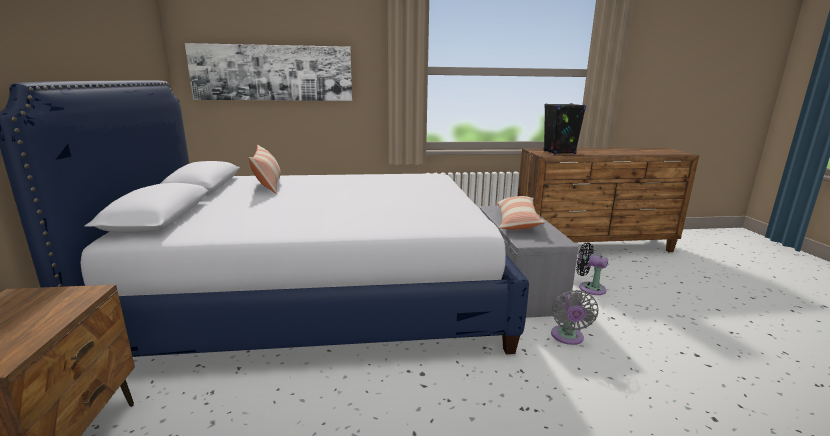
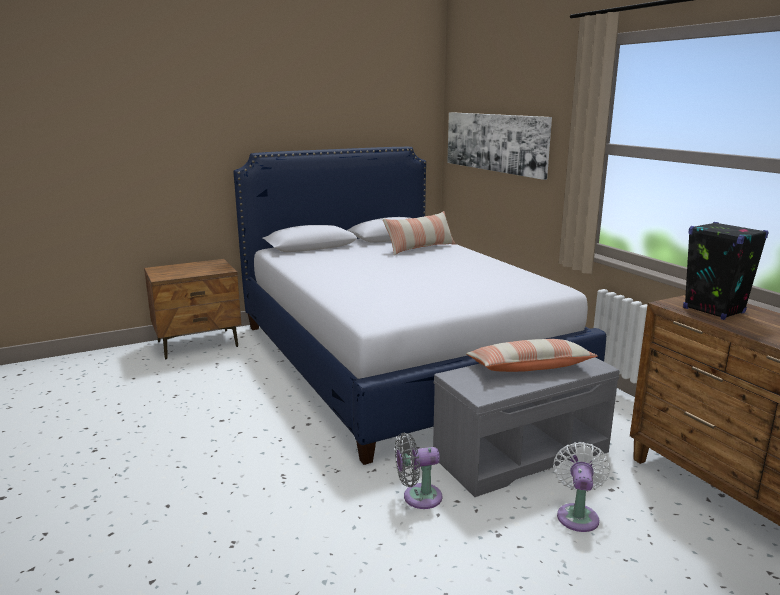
camera: 70 degrees right, 0 degrees up
(589, 288) = (577, 515): black fan -> white fan

